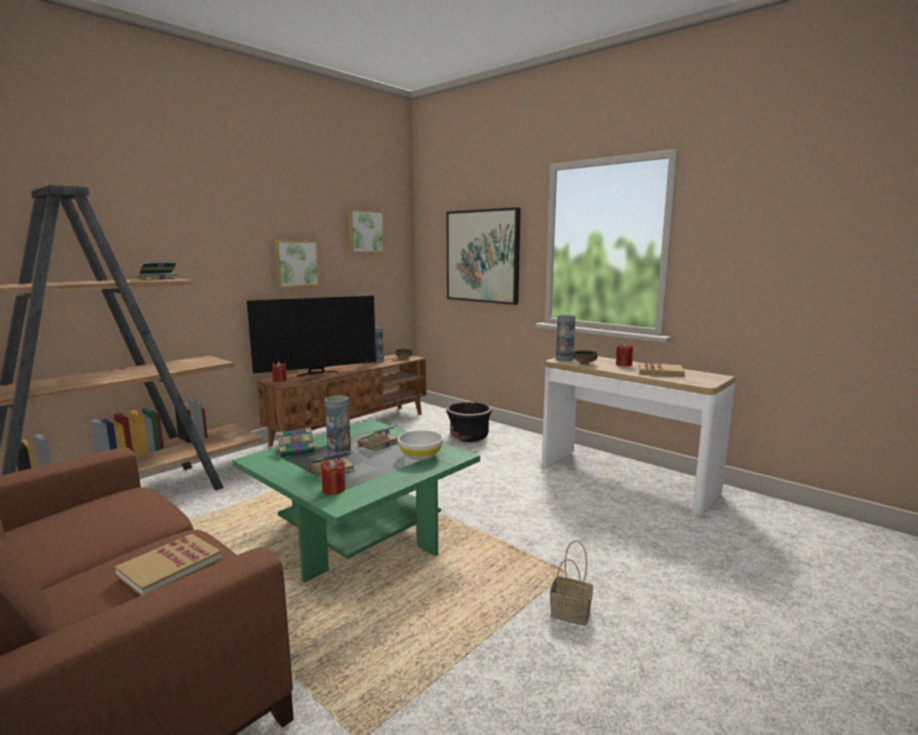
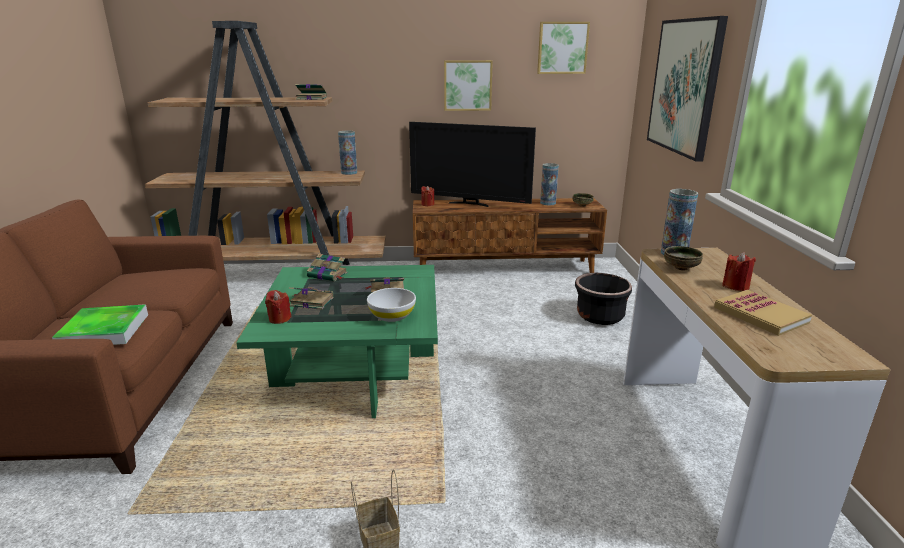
camera: 45 degrees right, 10 degrees up
(170, 567) = (104, 330): book -> tray
(339, 453) = (346, 288): vase -> vase (349, 173)

